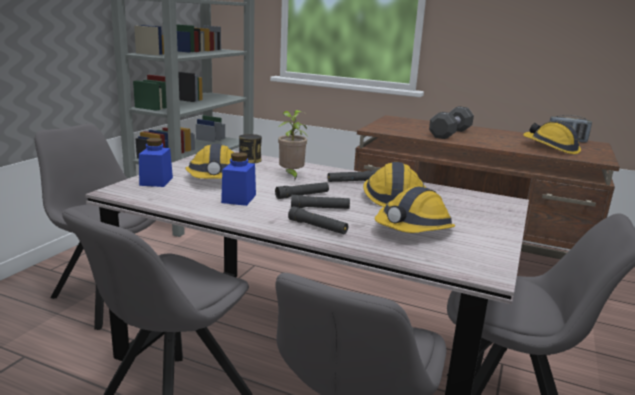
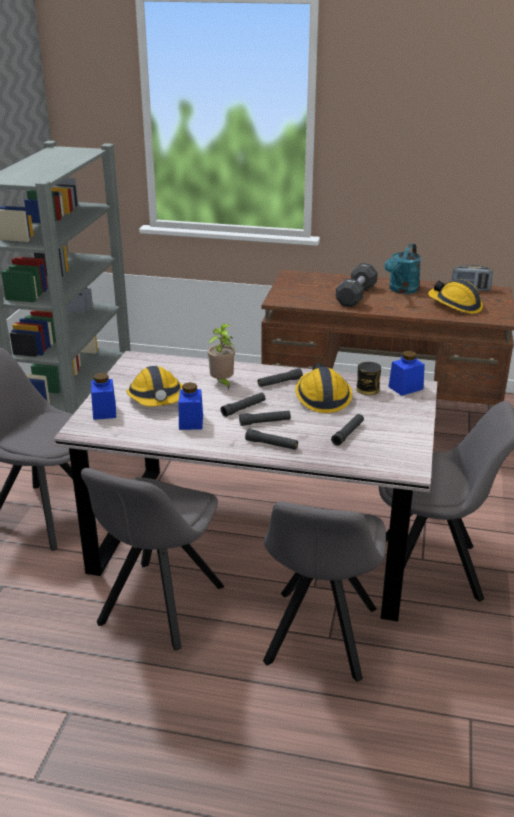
camera: 10 degrees left, 10 degrees up
(250, 160) = (172, 366): can -> can (367, 389)
(413, 229) = (348, 434): hard hat -> black flashlight
(491, 200) = (405, 388): none -> blue jar
(496, 134) = (401, 290): none -> turquoise watering can

